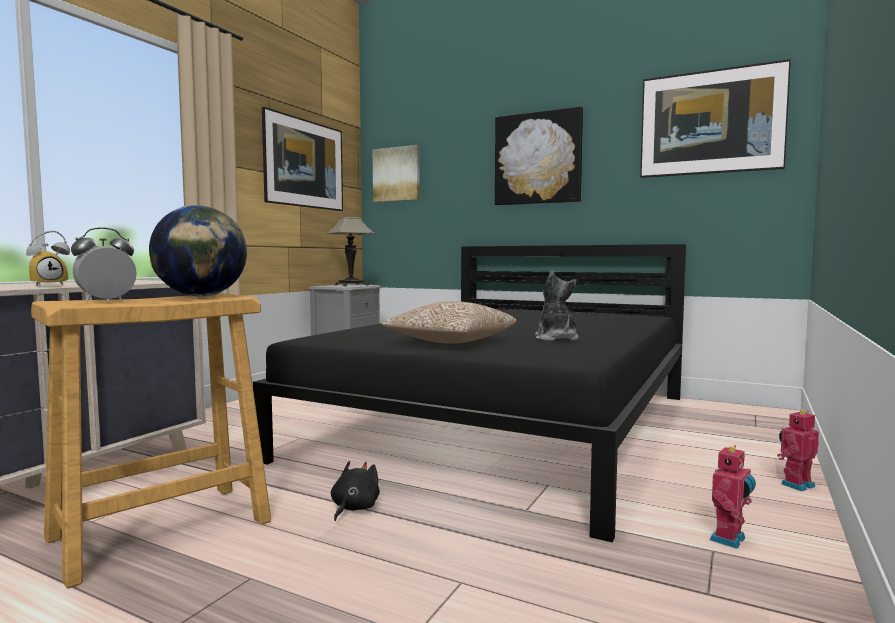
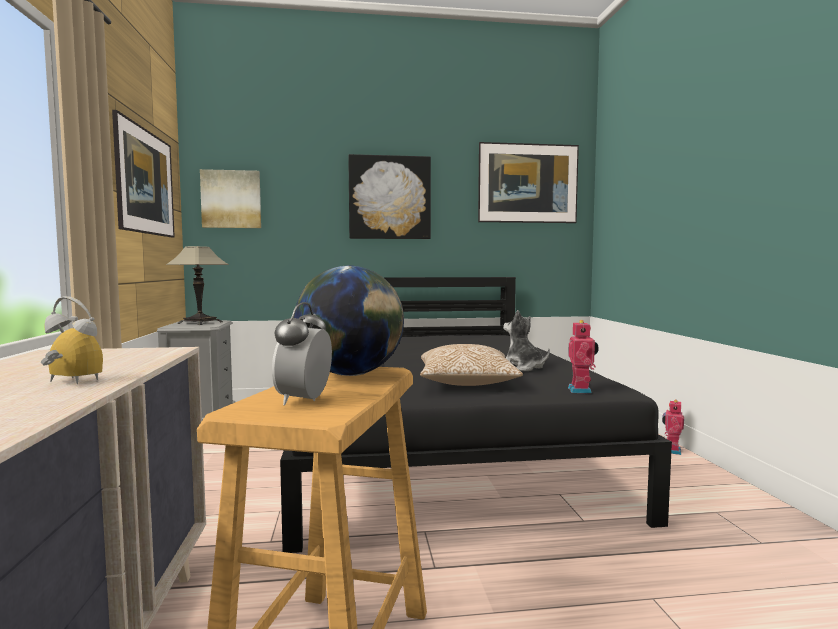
camera: 35 degrees left, 0 degrees up
(48, 285) = (67, 382): alarm clock -> alarm clock turned 75 degrees counterclockwise
(353, 508) = (469, 567): black plush toy -> none
(730, 540) = (709, 501): toy robot -> toy robot (581, 390)

